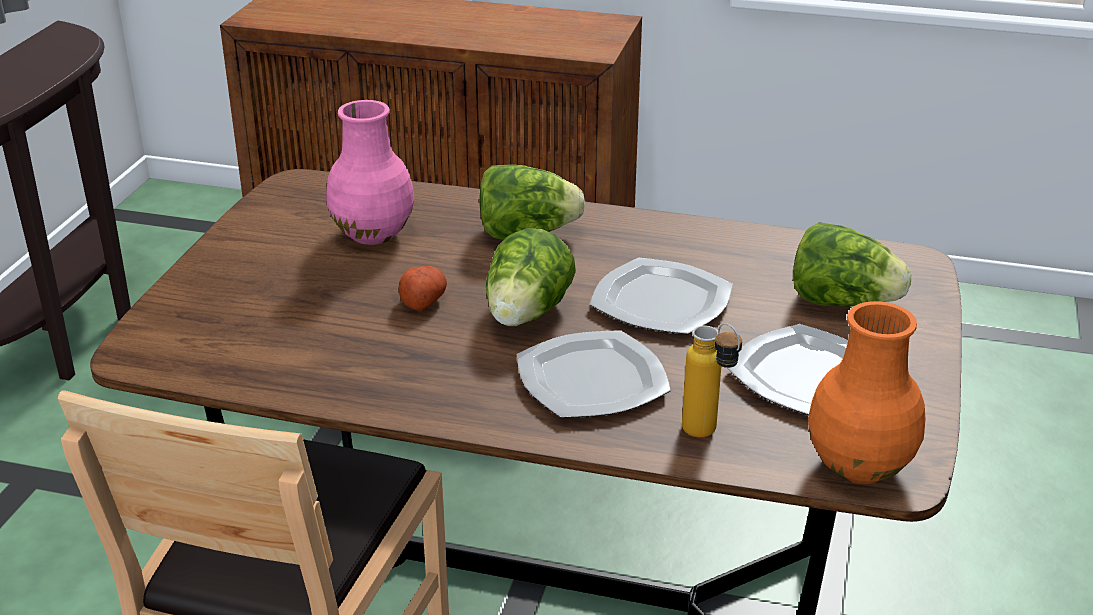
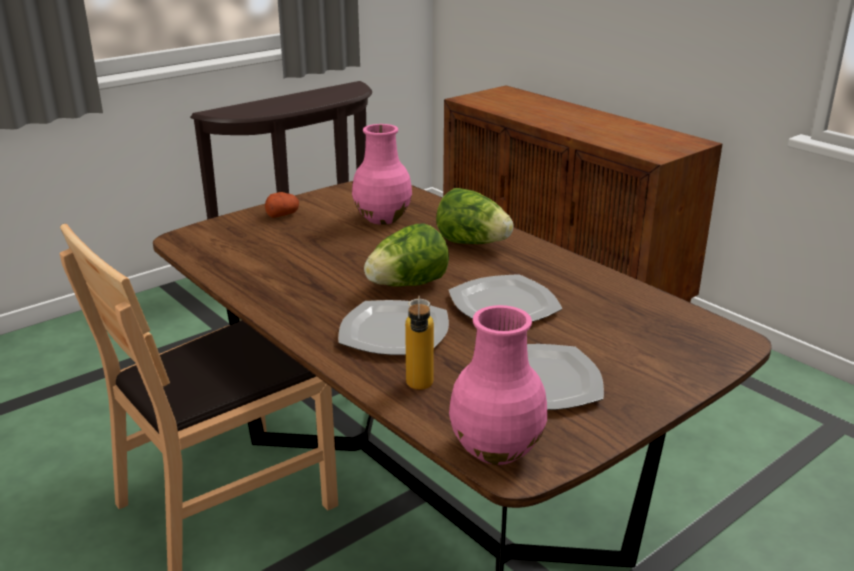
camera: 35 degrees right, 5 degrees down
(422, 301) = (359, 259): potato -> potato (282, 214)
(842, 302) = (636, 347): lettuce -> none
(859, 465) = (497, 449): orange vase -> pink vase

